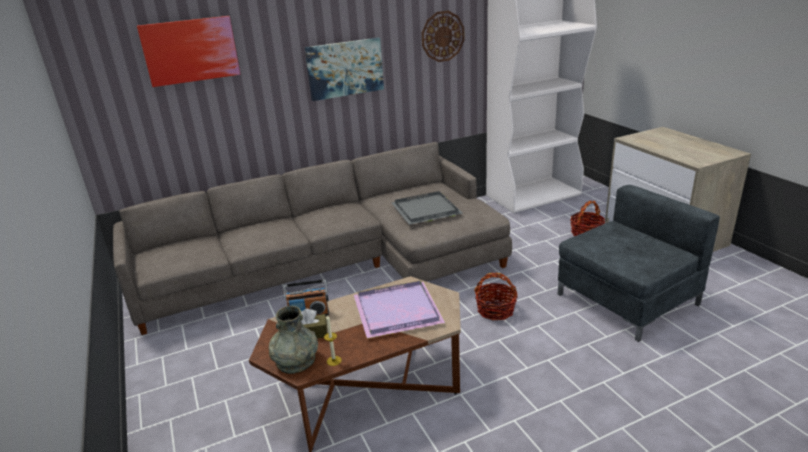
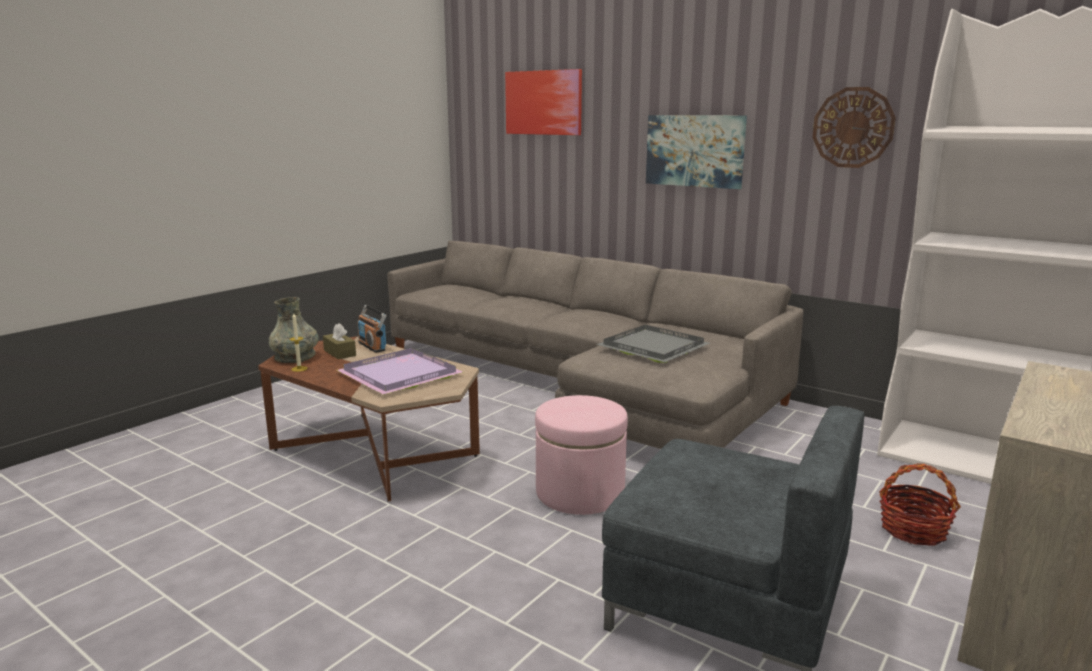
camera: 60 degrees right, 10 degrees down
(495, 310) = (580, 493): basket -> pink ottoman

